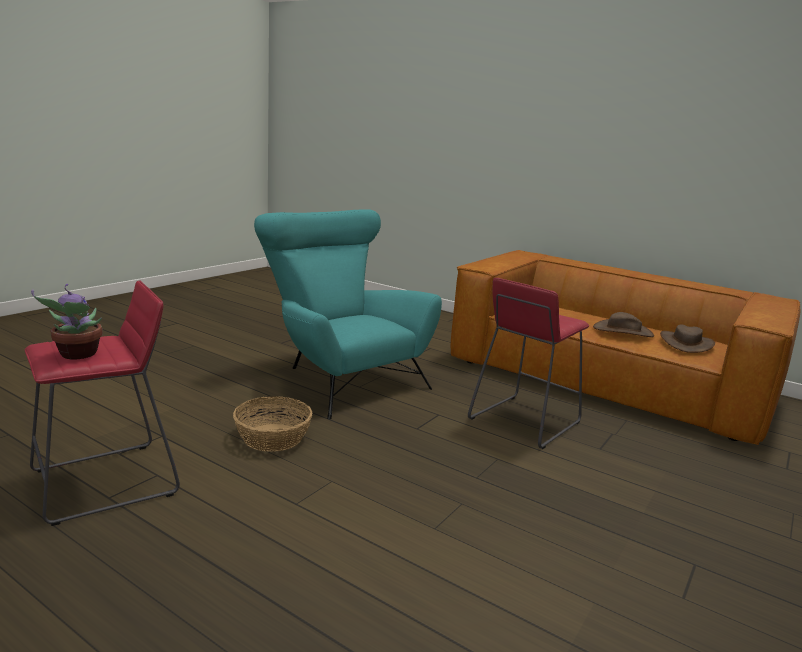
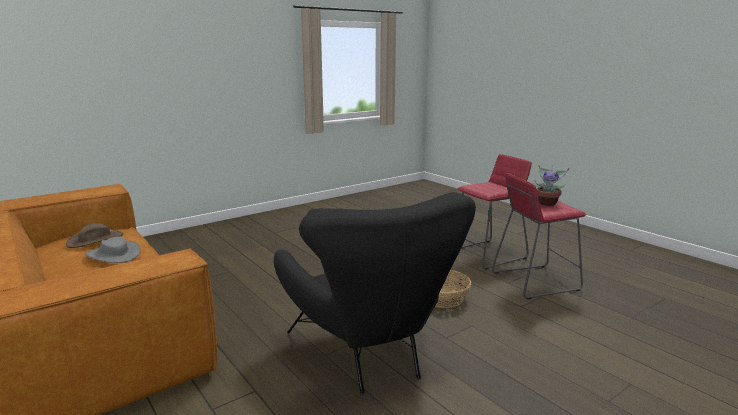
camera: 160 degrees left, 0 degrees up
(340, 379) = (371, 354): turquoise armchair -> black armchair
(524, 421) = (249, 293): red stool -> red stool (487, 254)
(623, 331) = (114, 254): brown hat -> grey hat

